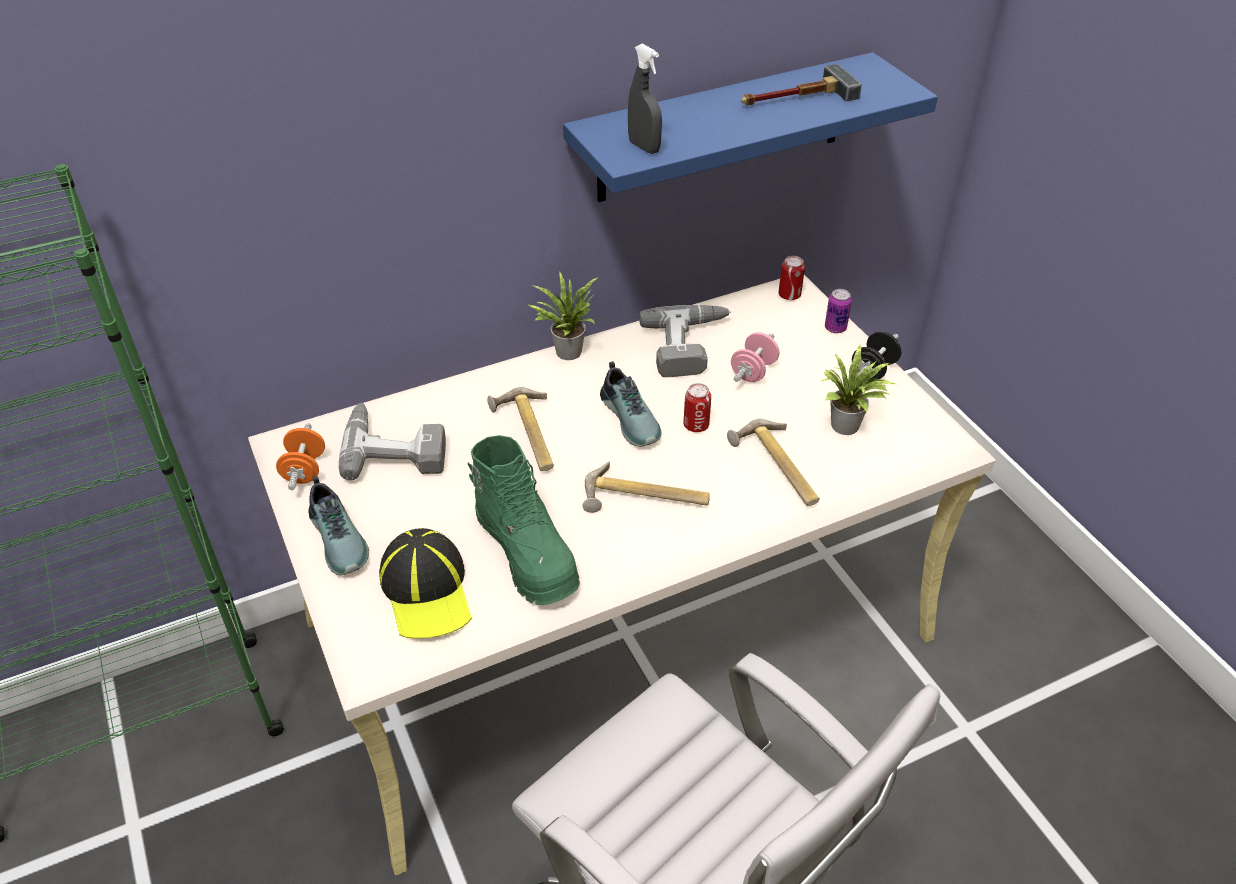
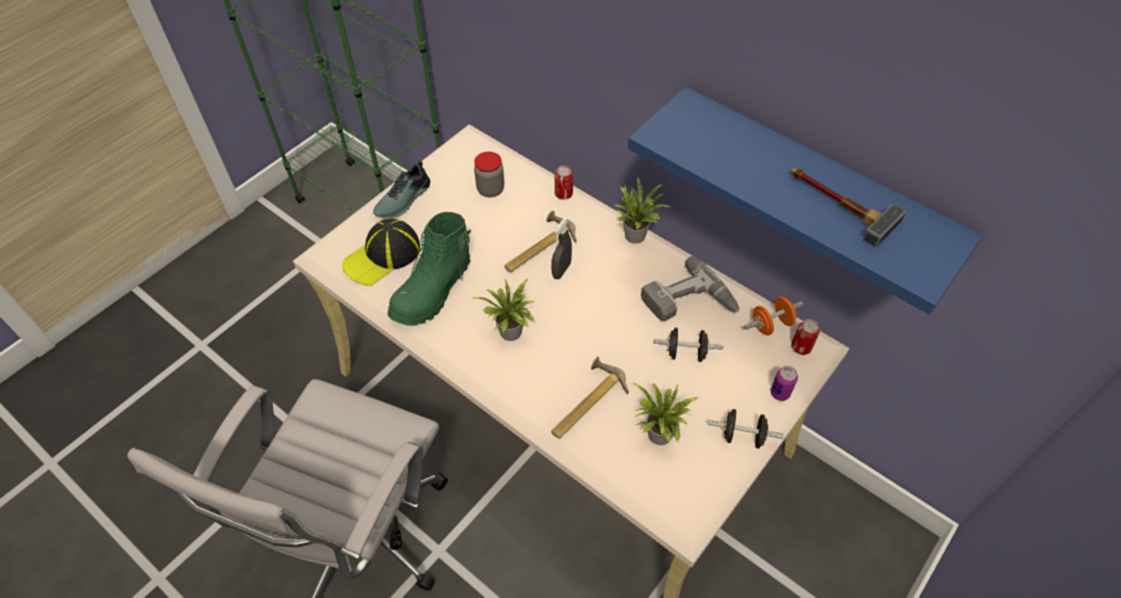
camera: 65 degrees right, 10 degrees up
(305, 470) = (449, 159): orange dumbbell -> orange dumbbell (771, 324)
(395, 447) = (490, 189): power drill -> jar
(632, 418) = (588, 297): shoe -> none
(644, 147) = (683, 139): grey spray bottle -> grey spray bottle (561, 270)
(645, 500) = (511, 334): hammer -> potted plant
(696, 425) = (602, 337): can -> can (563, 194)
(753, 371) = (686, 353): pink dumbbell -> black dumbbell

